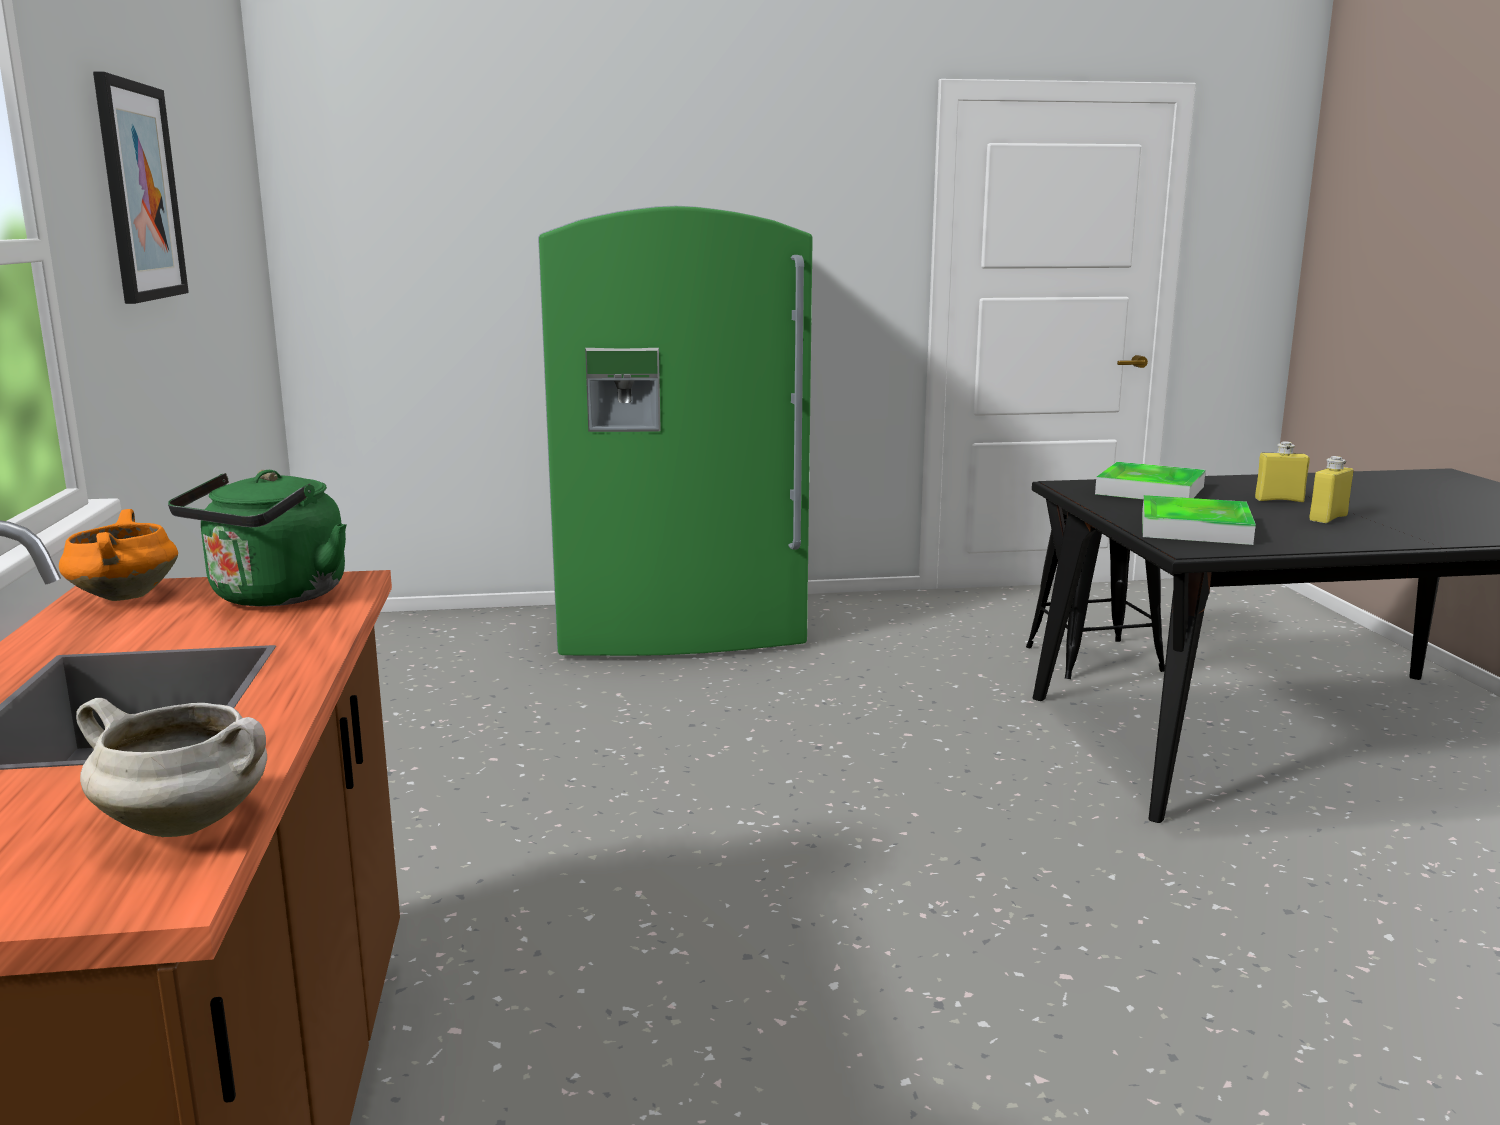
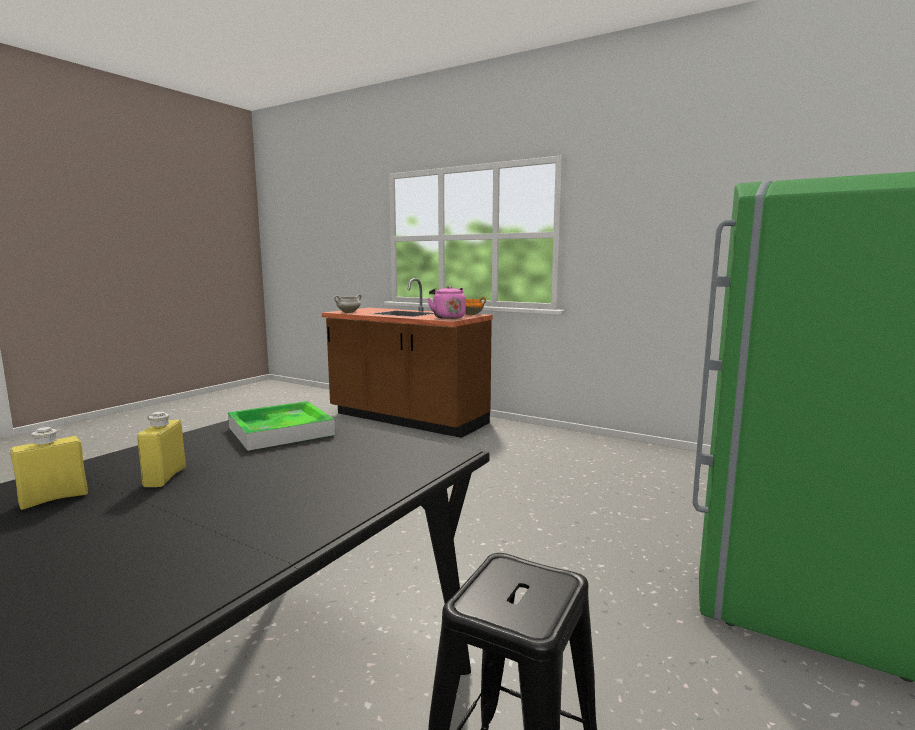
camera: 130 degrees right, 5 degrees down
(139, 192) = (651, 212): picture -> none
(273, 597) = (447, 317): green kettle -> pink kettle
(1150, 490) = (369, 468): tray -> none
(1279, 500) = (223, 496): yellow bottle -> yellow bottle (54, 499)

